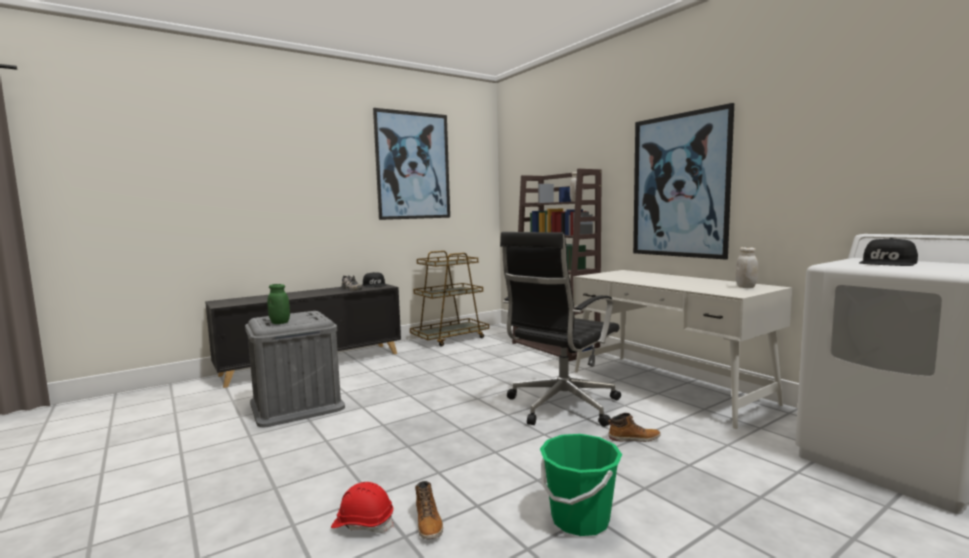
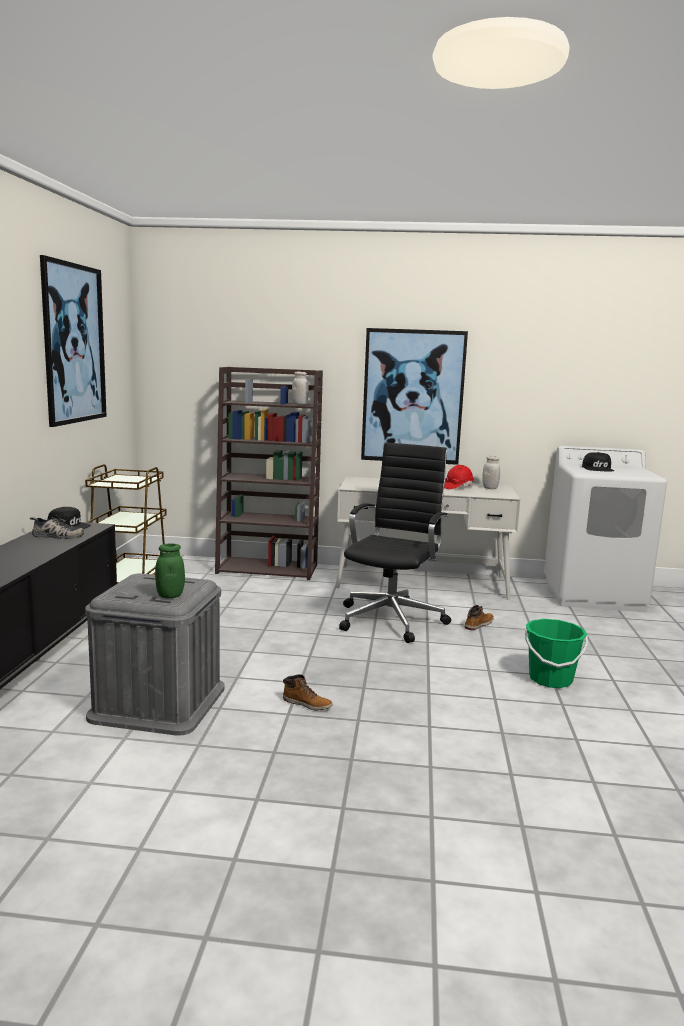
camera: 50 degrees left, 5 degrees up
(363, 524) = (466, 741): red hard hat -> red hard hat (457, 487)
(428, 523) = (496, 720): boot -> boot (307, 704)
(561, 407) = (392, 619): black office chair -> black office chair turned 150 degrees counterclockwise

